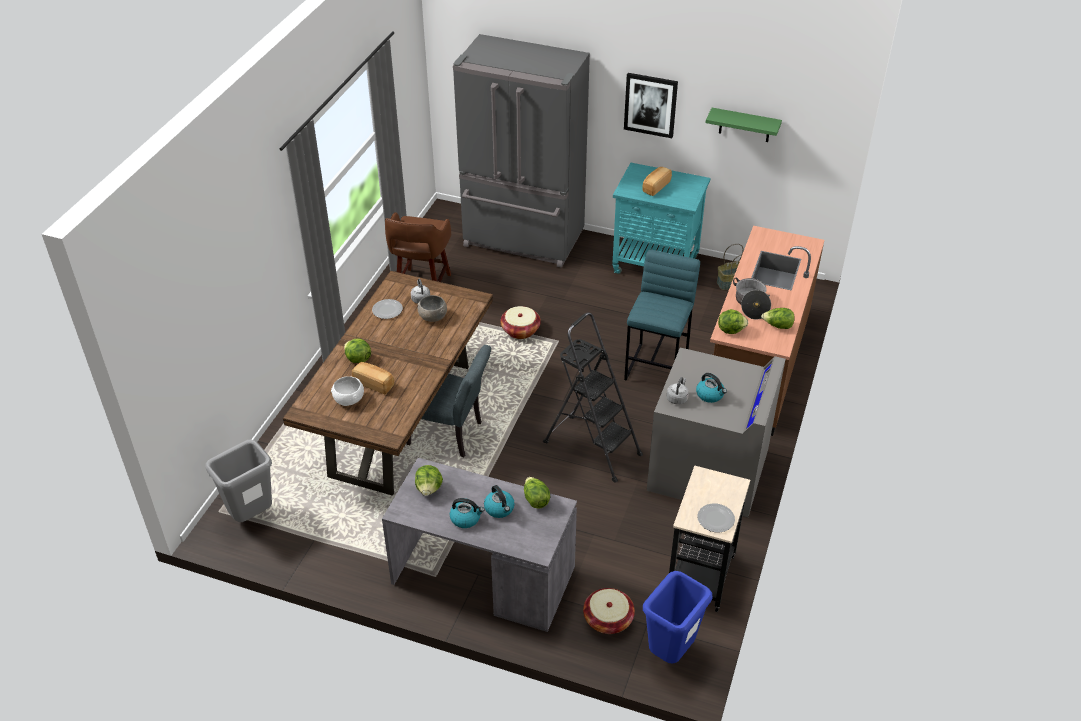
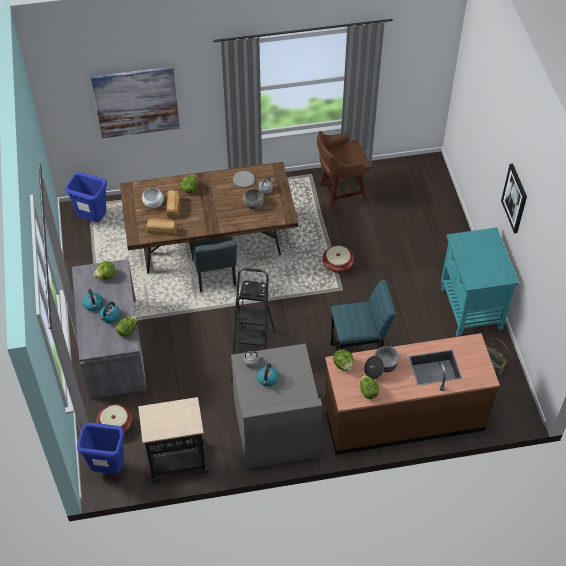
camera: 60 degrees right, 10 degrees up
(225, 305) = (136, 102): none -> picture
(252, 516) = (93, 220): grey trash can -> blue trash can
(523, 239) = (435, 220): grey fridge -> none
(655, 187) = (477, 254): bread -> bread (162, 230)
(716, 519) = (156, 426): plate -> none
(744, 125) = (541, 265): green shelf -> none

